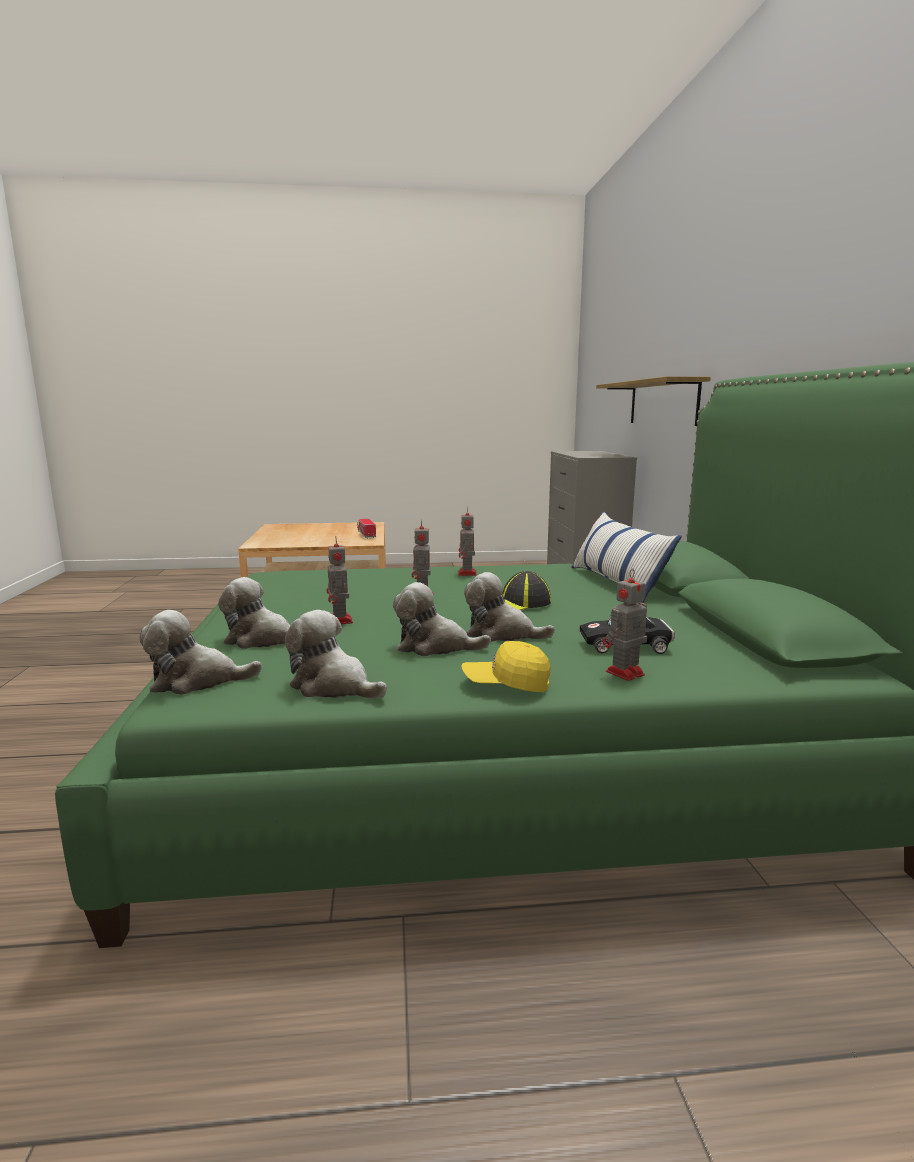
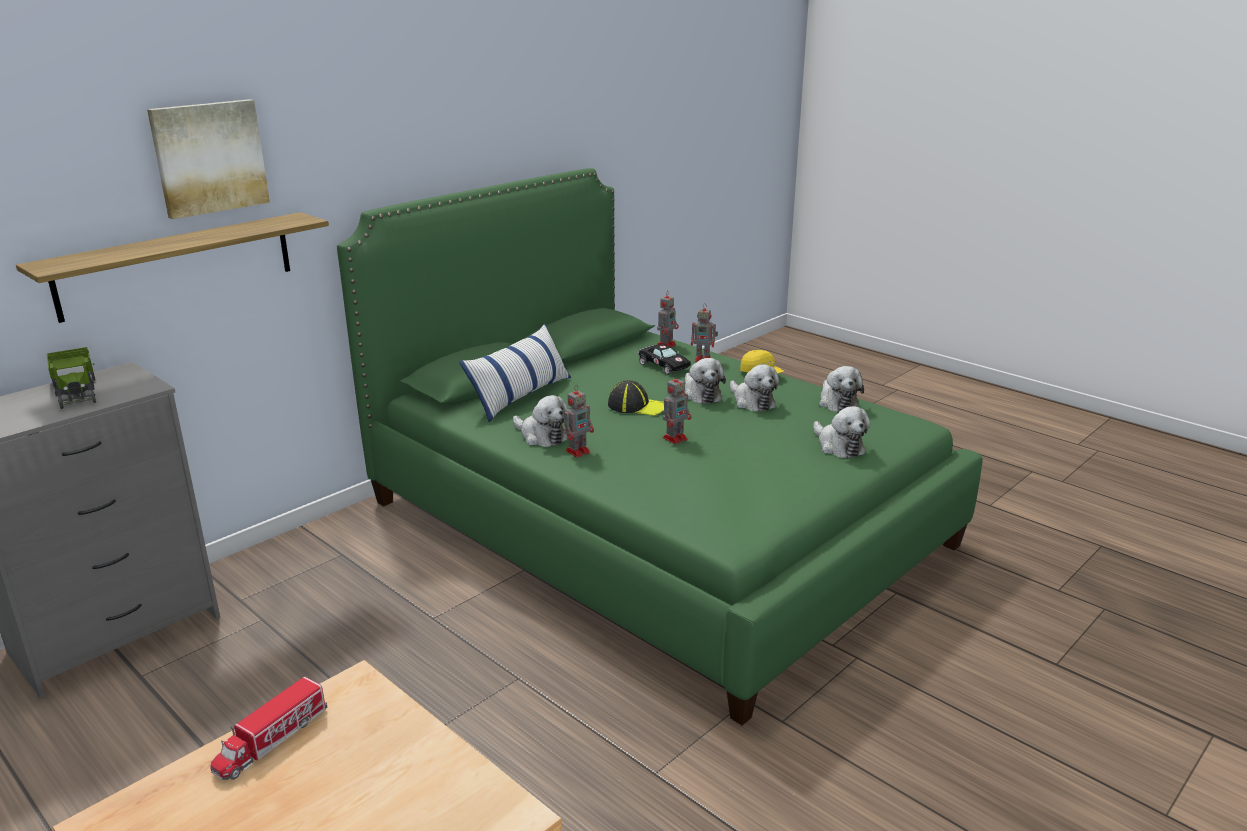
camera: 130 degrees left, 10 degrees up
(196, 681) = (901, 432): plush toy -> plush toy (541, 436)
(340, 621) = (770, 442): toy robot -> toy robot (666, 345)
(600, 454) = (76, 390): none -> toy truck
(684, 326) = (209, 157): none -> picture

